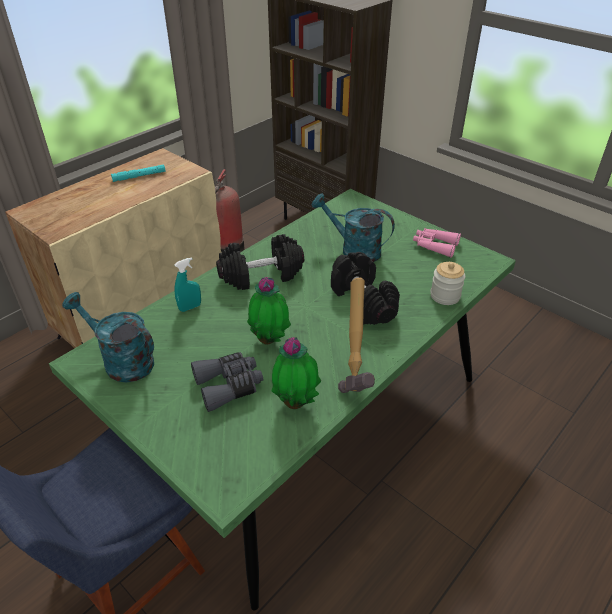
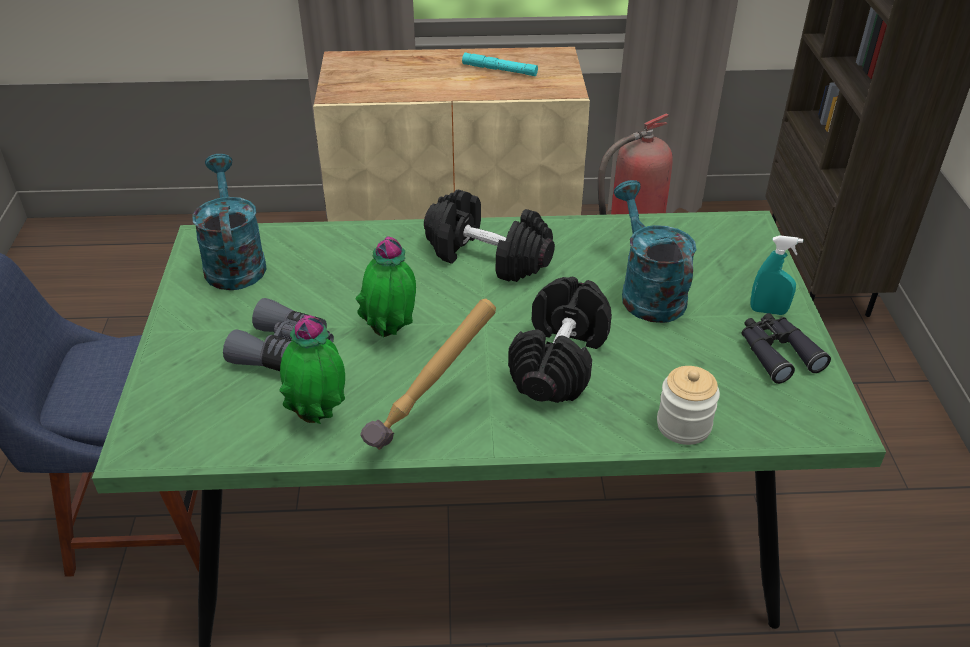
camera: 45 degrees right, 0 degrees up
(190, 307) = (365, 247): turquoise spray bottle -> turquoise spray bottle (768, 311)
(434, 246) = (776, 353): pink binoculars -> black binoculars

